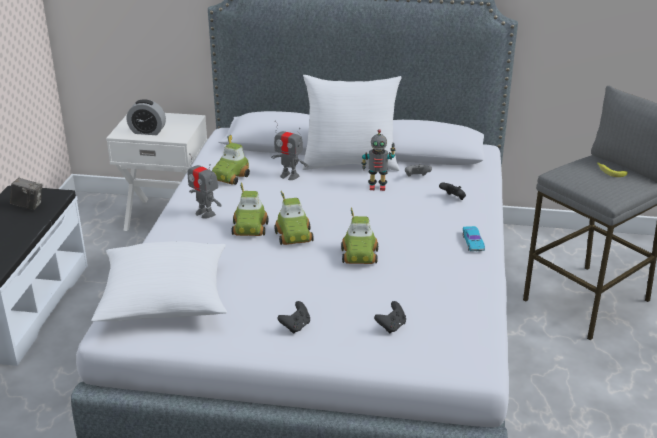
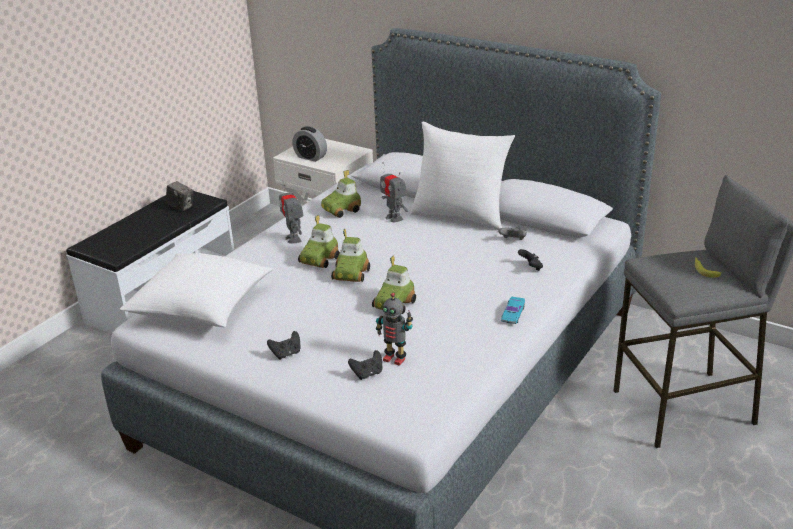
camera: 25 degrees right, 0 degrees up
(377, 187) = (466, 243): toy robot -> toy robot (395, 358)

